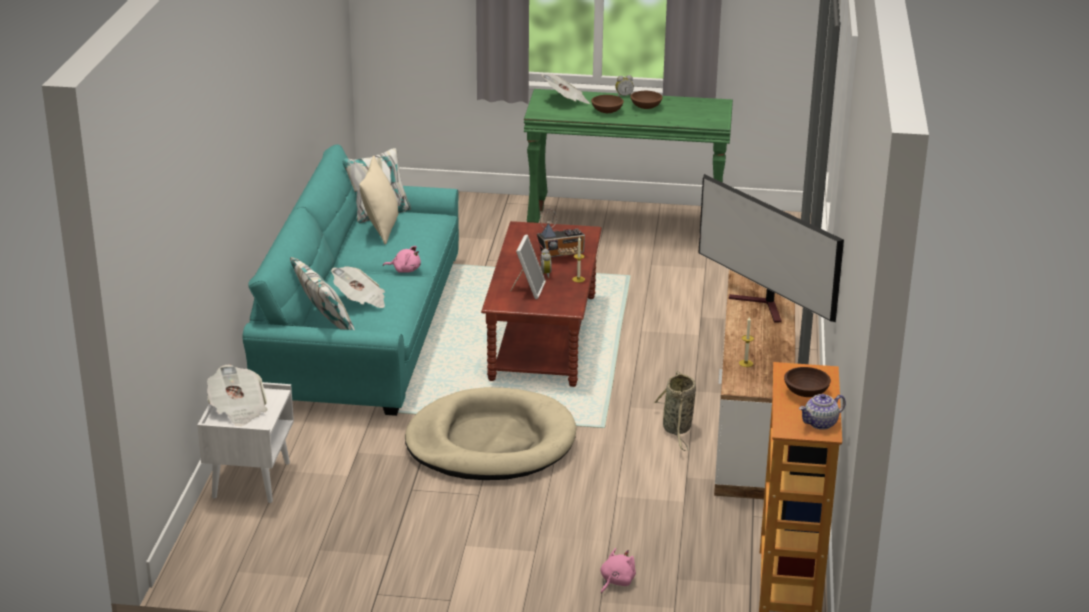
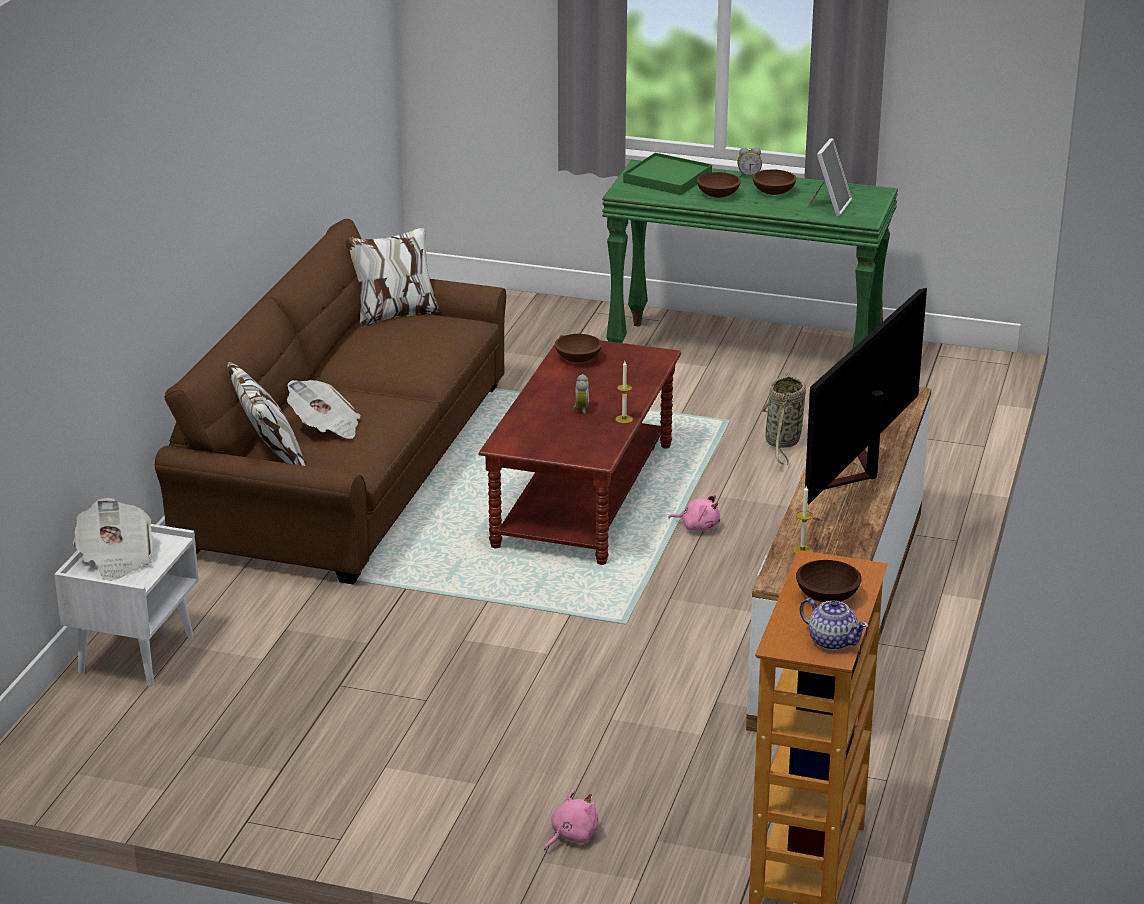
camera: 10 degrees right, 0 degrees up
(363, 328) = (349, 465): turquoise sofa -> brown sofa
(381, 229) = (387, 334): beige pillow -> none
(405, 270) = (402, 391): pink plush toy -> pink plush toy (698, 526)
(491, 442) = (466, 631): beige dog bed -> none
(528, 289) = (551, 428): picture frame -> picture frame (829, 206)
(529, 237) = (578, 358): none -> brown bowl
(562, 255) = (613, 385): radio -> none
(566, 101) = (668, 178): newspaper -> green tray
(677, 429) = (725, 635): basket -> basket (782, 443)
(764, 306) = (856, 474): television -> television turned 60 degrees clockwise
(821, 423) = (832, 641): teapot -> teapot turned 120 degrees counterclockwise

